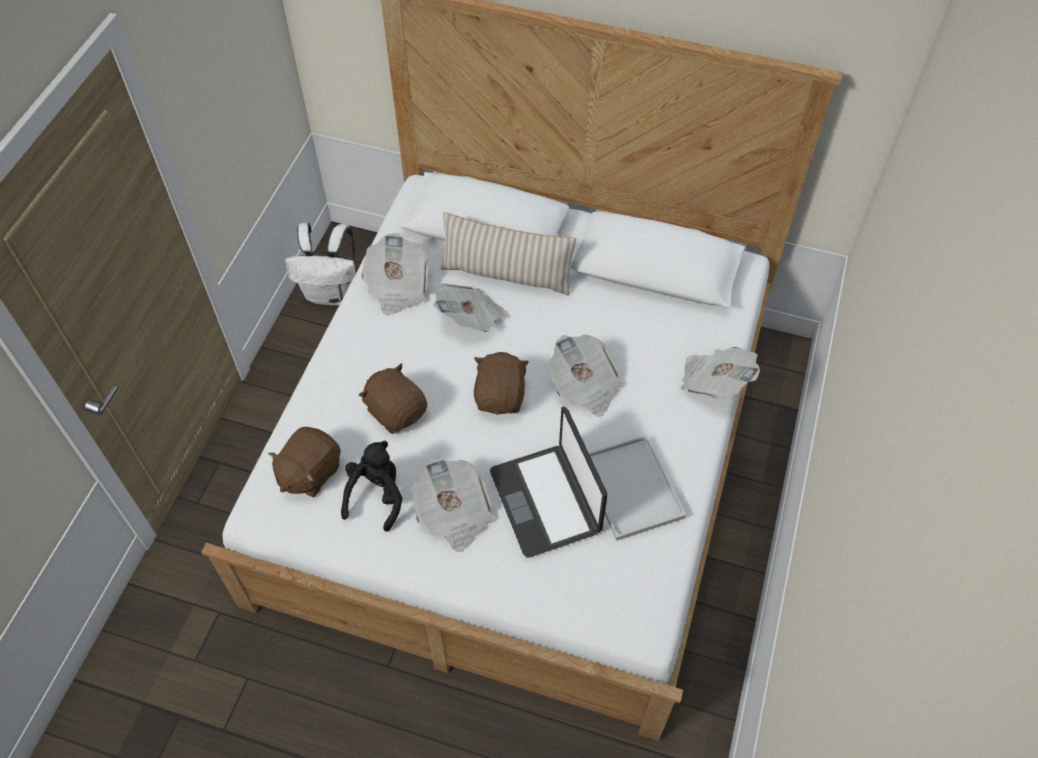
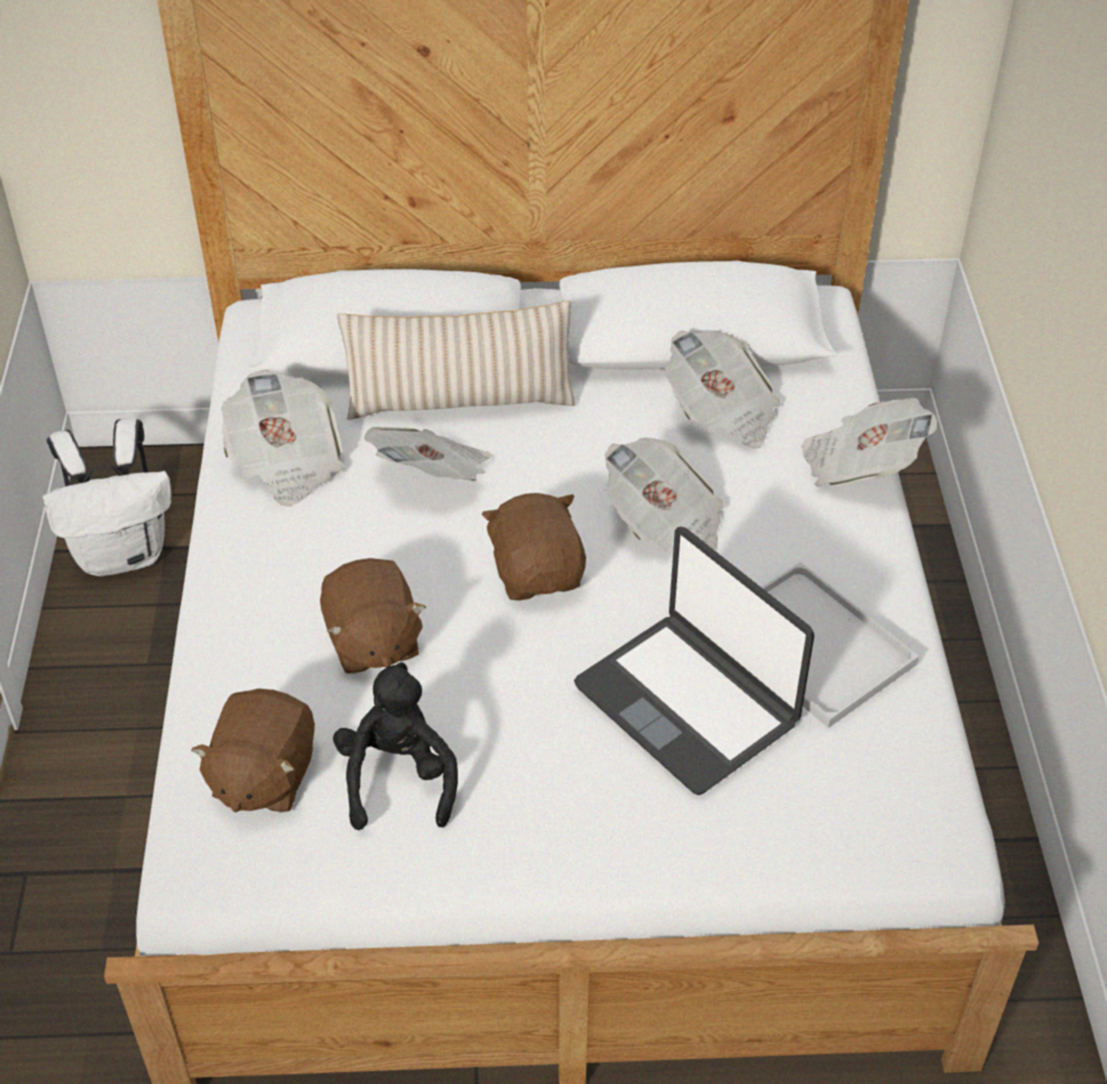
camera: 20 degrees left, 10 degrees down
(396, 411) = (372, 642): brown plush toy -> brown plush toy turned 135 degrees counterclockwise
(454, 514) = (544, 768): newspaper -> newspaper (721, 413)

